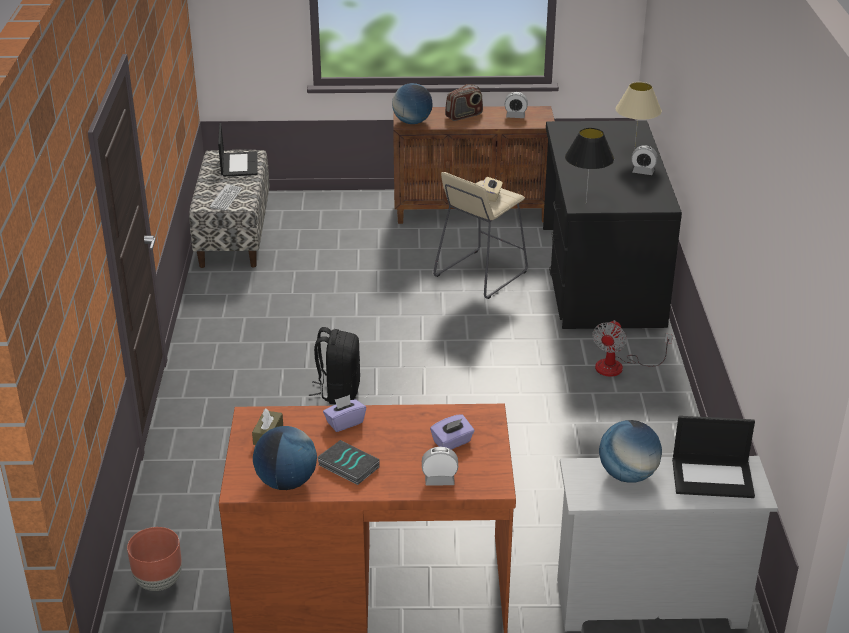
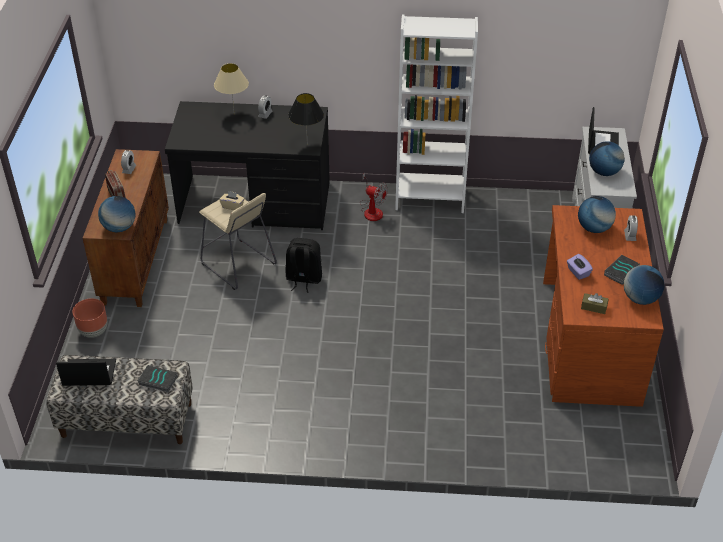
camera: 85 degrees left, 10 degrees up
(158, 582) = (597, 448): brown planter -> brown planter (94, 332)
(226, 198) = (157, 381): keyboard -> book
(338, 391) = (387, 351): black backpack -> black backpack (303, 279)
(452, 442) = (594, 228): purple tissue box -> globe
(665, 418) = (429, 198): none -> white bookcase

